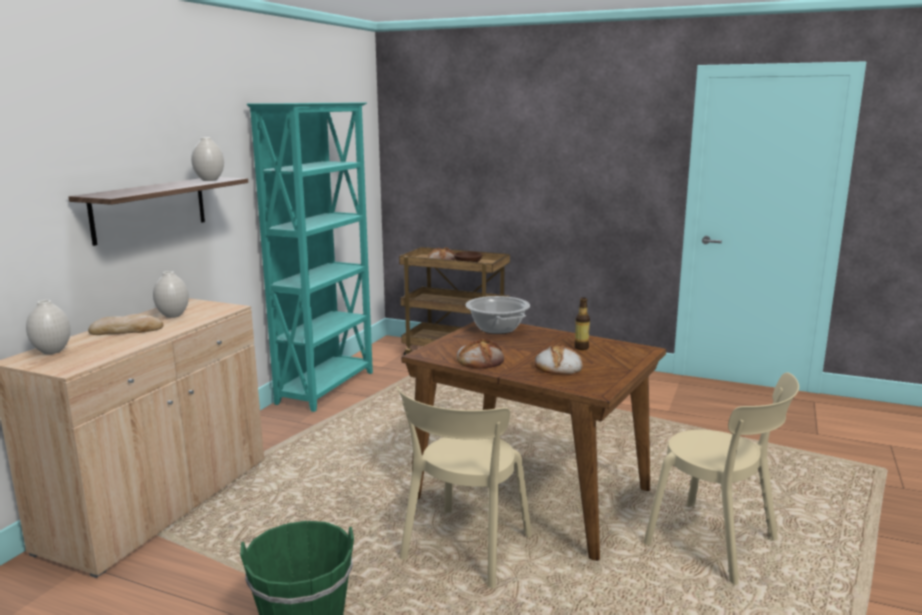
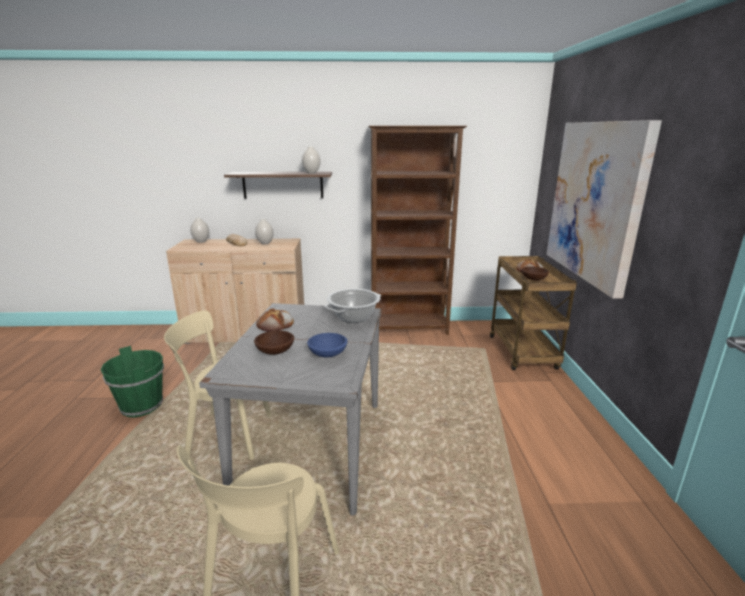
camera: 65 degrees right, 5 degrees up
(327, 387) = (409, 328): turquoise bookcase -> brown bookcase
(510, 173) = (596, 202): none -> picture
(533, 494) = (312, 447): brown dining table -> grey dining table
(557, 366) = (274, 351): bread -> brown bowl
(581, 348) = (328, 353): bottle -> blue bowl

